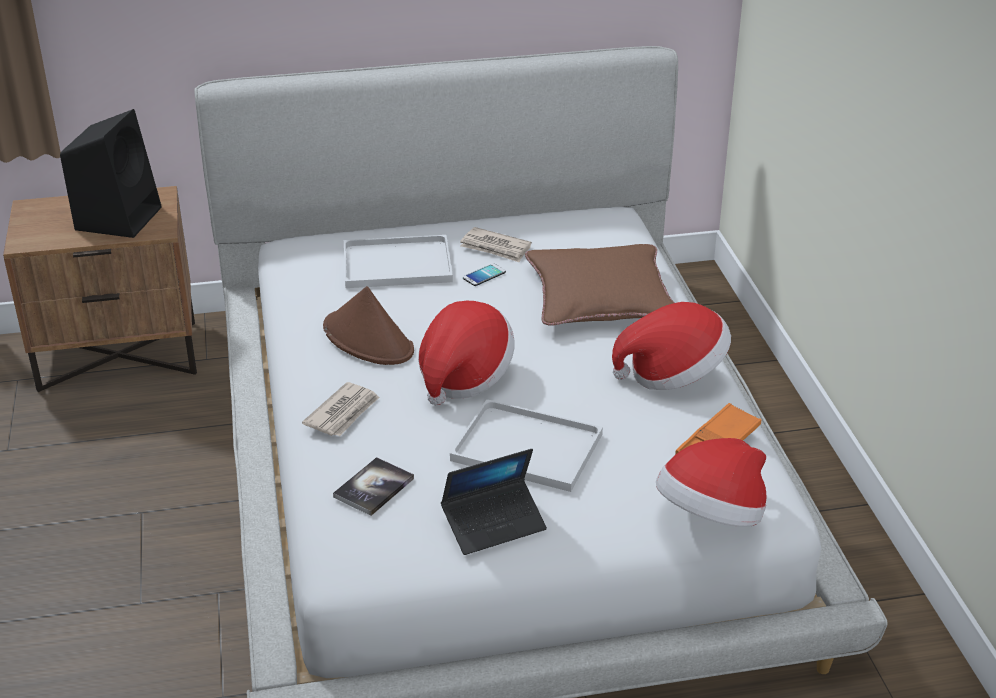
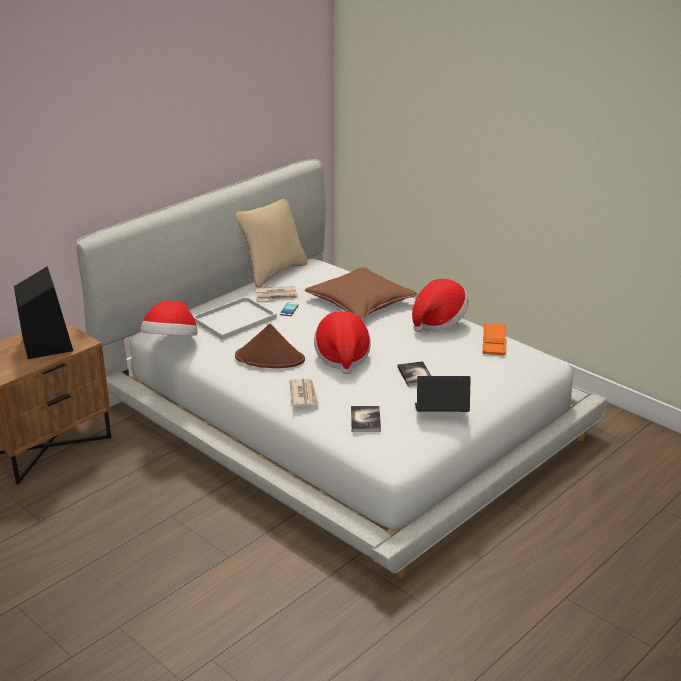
camera: 35 degrees left, 5 degrees down
(494, 524) = (441, 412): laptop -> laptop turned 120 degrees counterclockwise
(530, 447) = (415, 375): white tray -> book
(538, 210) = (273, 272): none -> beige pillow
(711, 517) = (528, 372): hat -> hat (171, 342)

